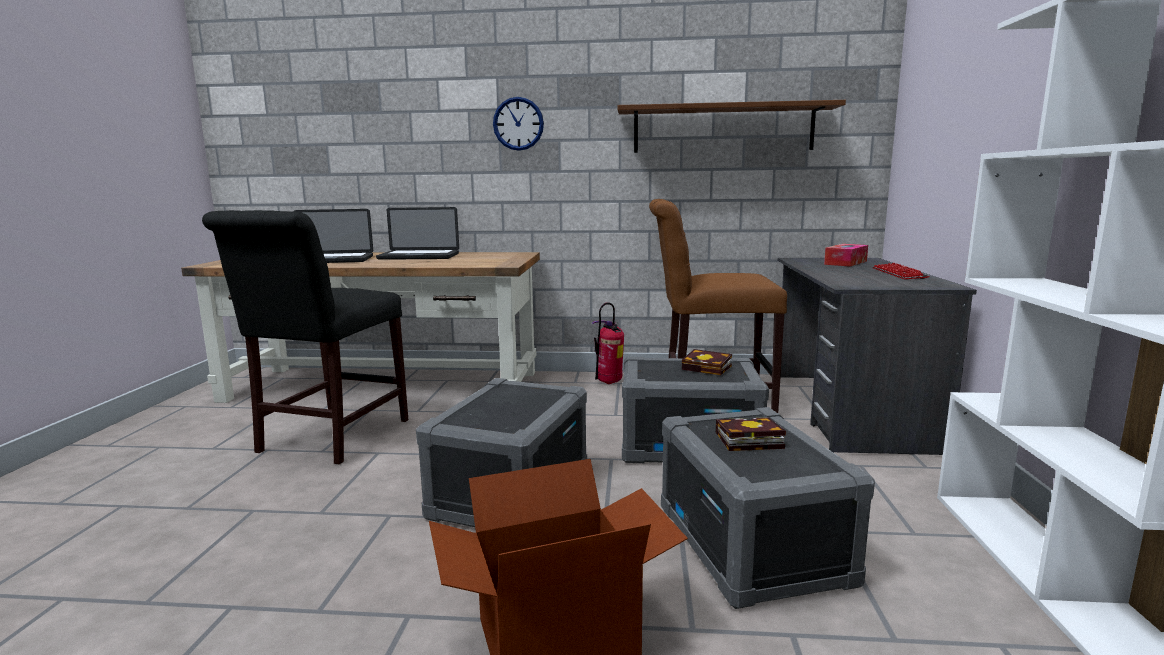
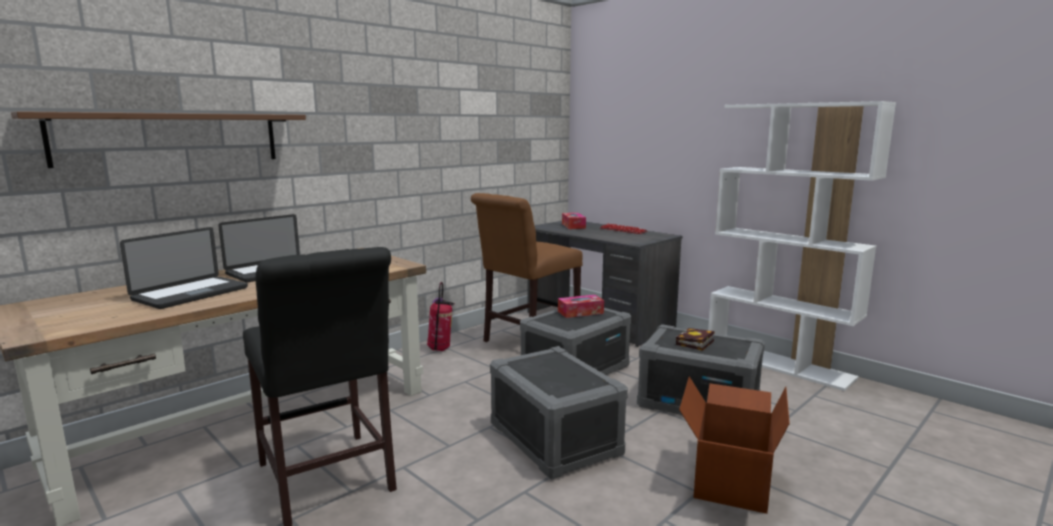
camera: 50 degrees left, 0 degrees up
(518, 124) = (337, 128): wall clock -> none
(709, 368) = (580, 312): book -> tissue box
(723, 129) = (486, 134): brown shelf -> brown shelf (171, 138)

